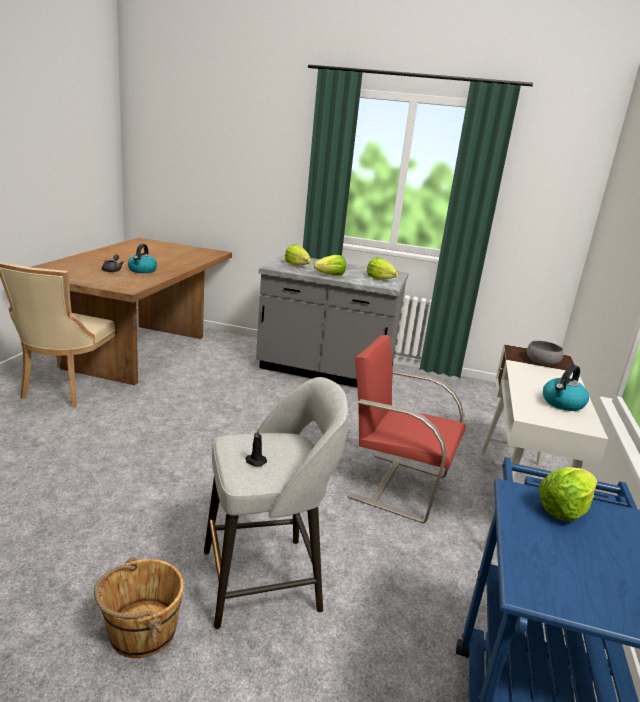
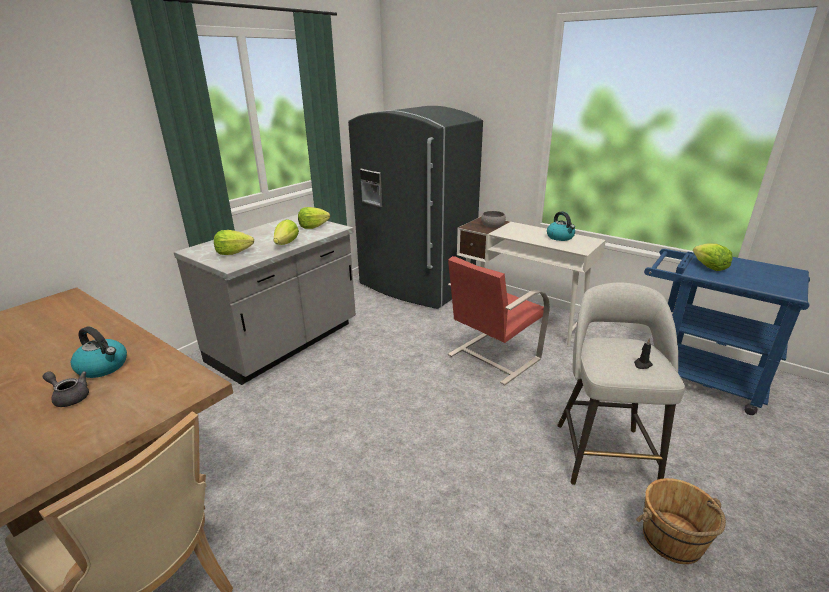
camera: 65 degrees left, 5 degrees up
(503, 417) = (415, 286): none -> grey fridge

